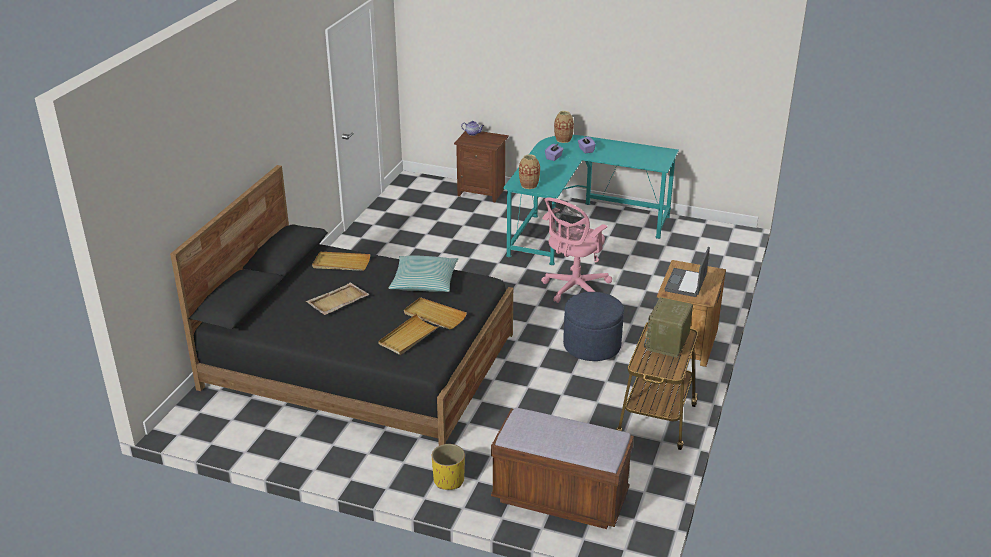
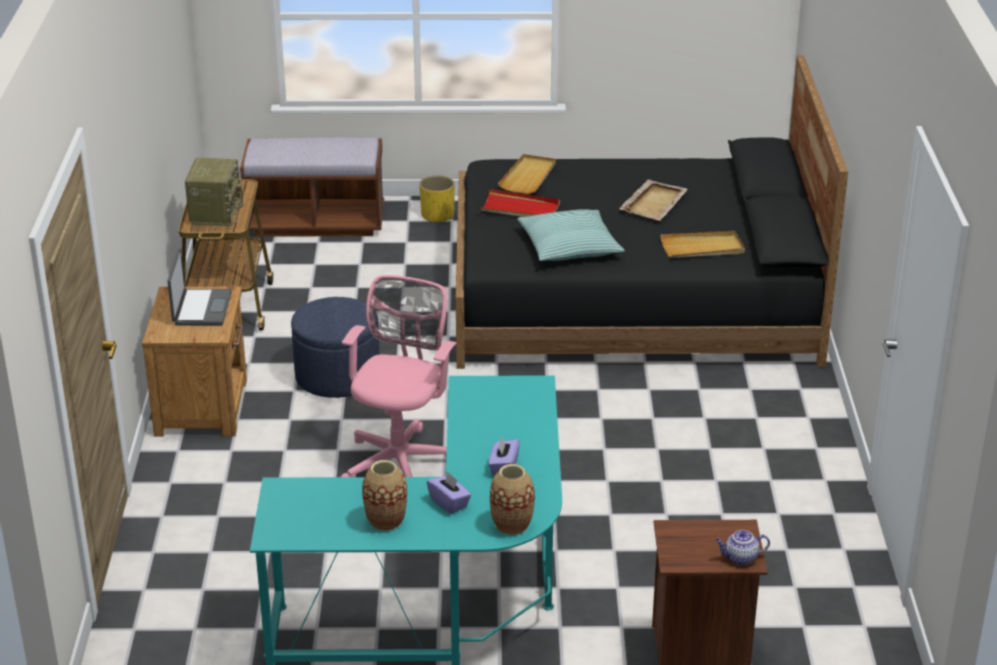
camera: 160 degrees right, 0 degrees up
(434, 315) = (520, 209): beige tray -> red tray
(529, 185) = (511, 388): vase -> vase (385, 520)

